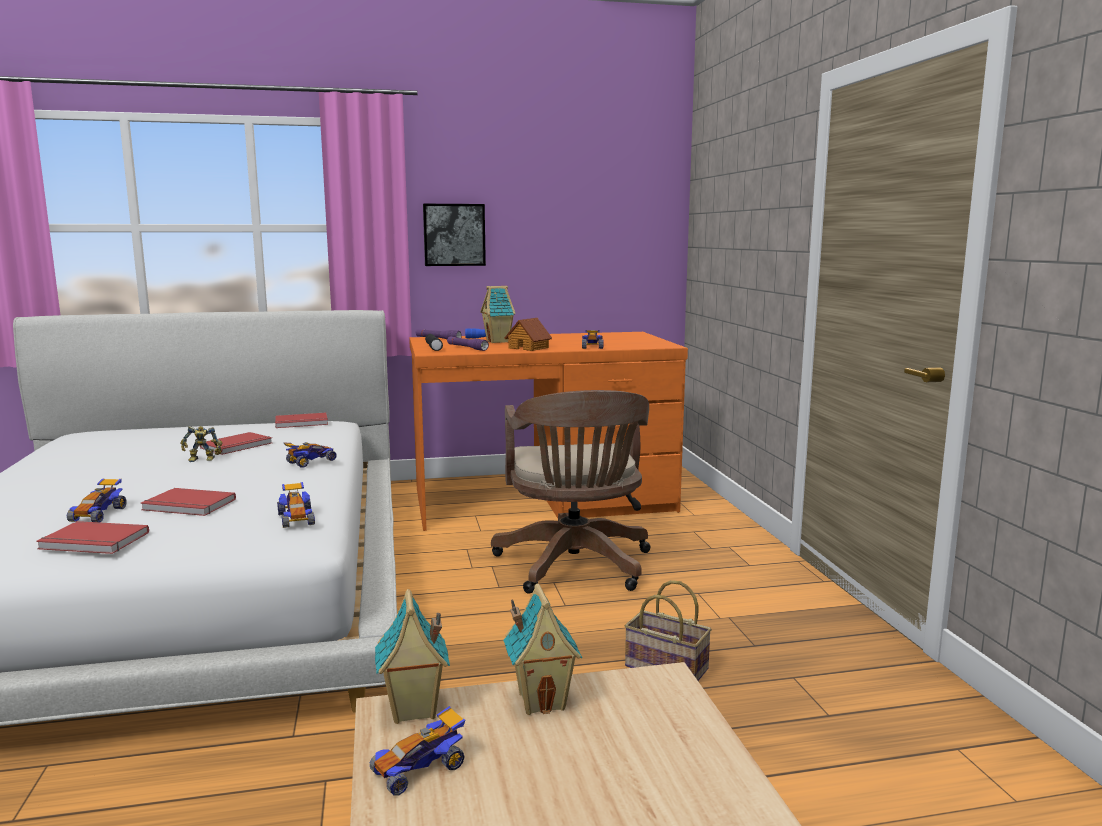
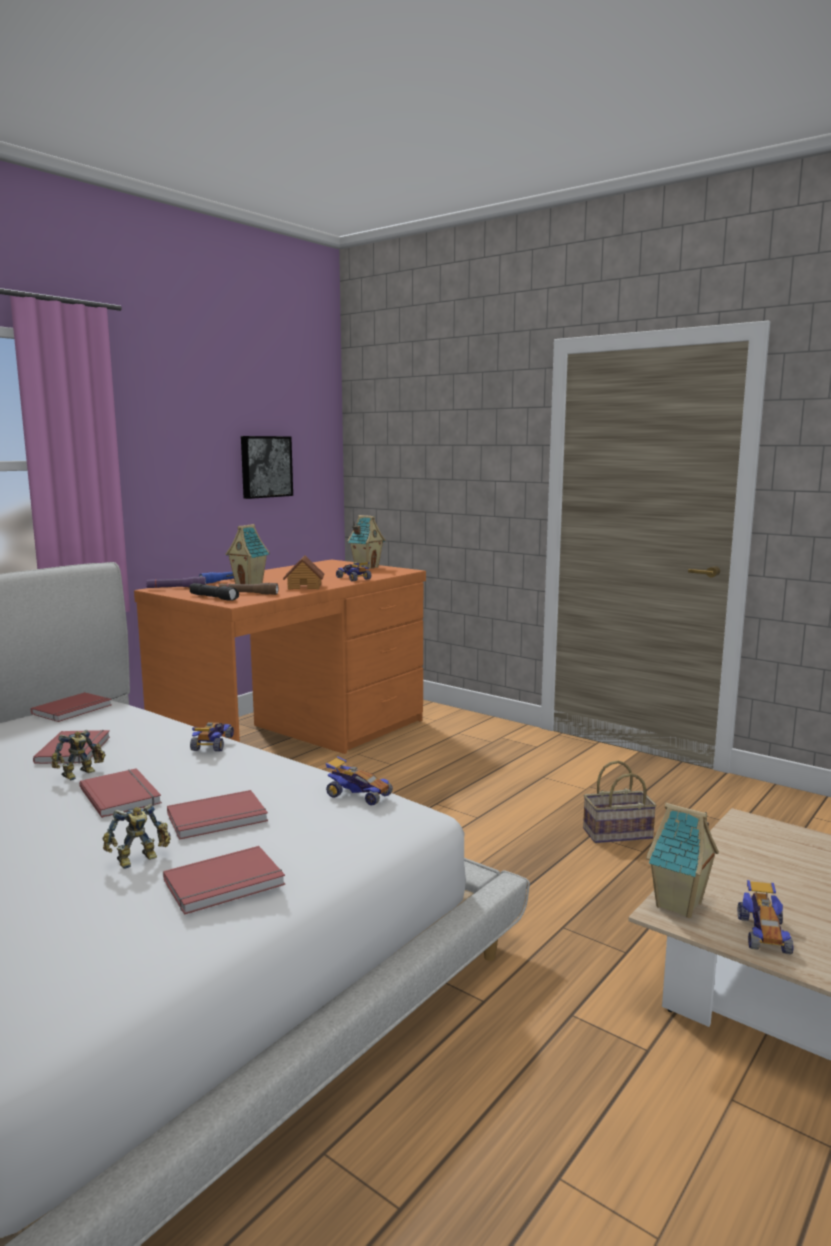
camera: 40 degrees left, 0 degrees up
(98, 514) = (139, 860): toy car -> toy robot
(187, 477) = (123, 795): none -> red book
(454, 235) = (153, 470): picture -> picture (265, 466)
(467, 348) = (248, 594): purple flashlight -> brown flashlight
(542, 701) = (724, 863): toy house -> toy house (366, 567)
(575, 567) = (430, 787): brown office chair -> none

